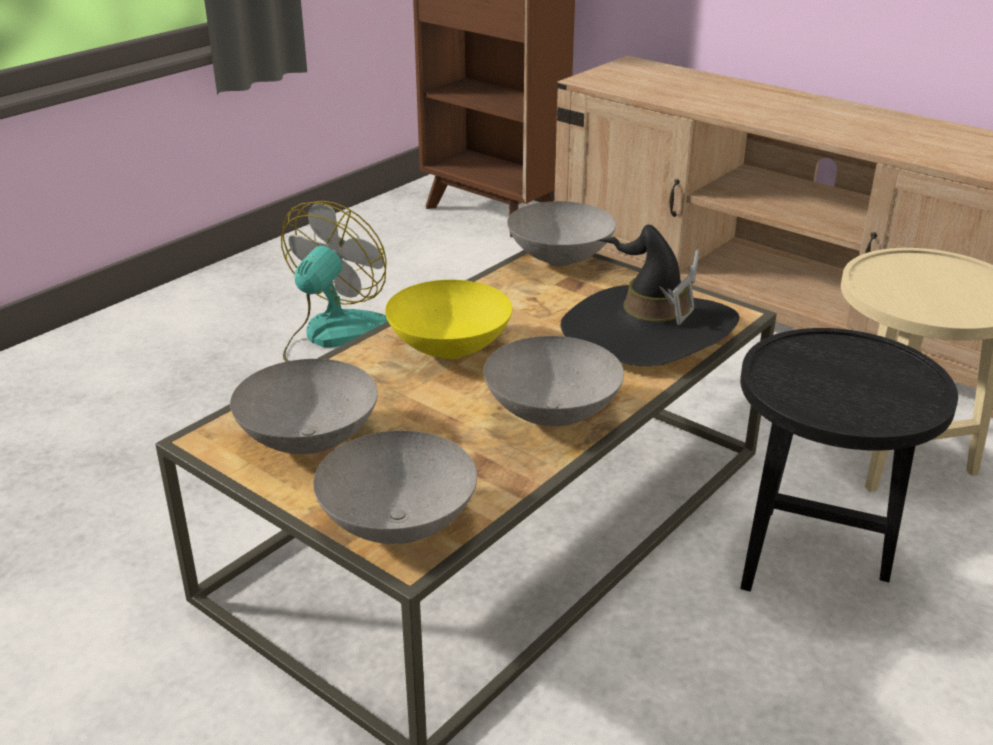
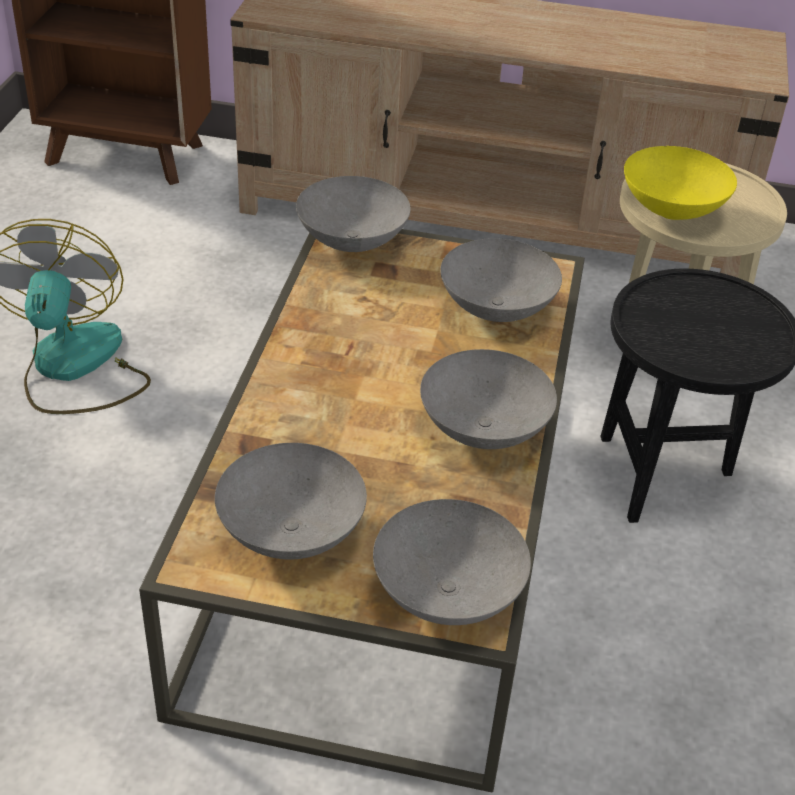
camera: 30 degrees left, 10 degrees up
(448, 350) = (333, 385): yellow bowl -> yellow bowl (671, 211)
(647, 331) = (494, 310): black hat -> grey bowl

